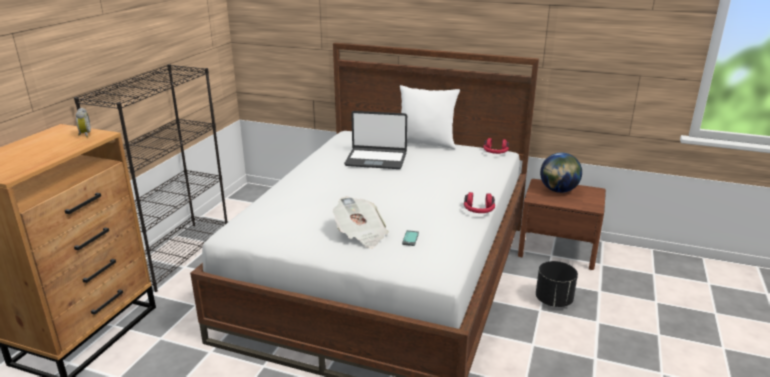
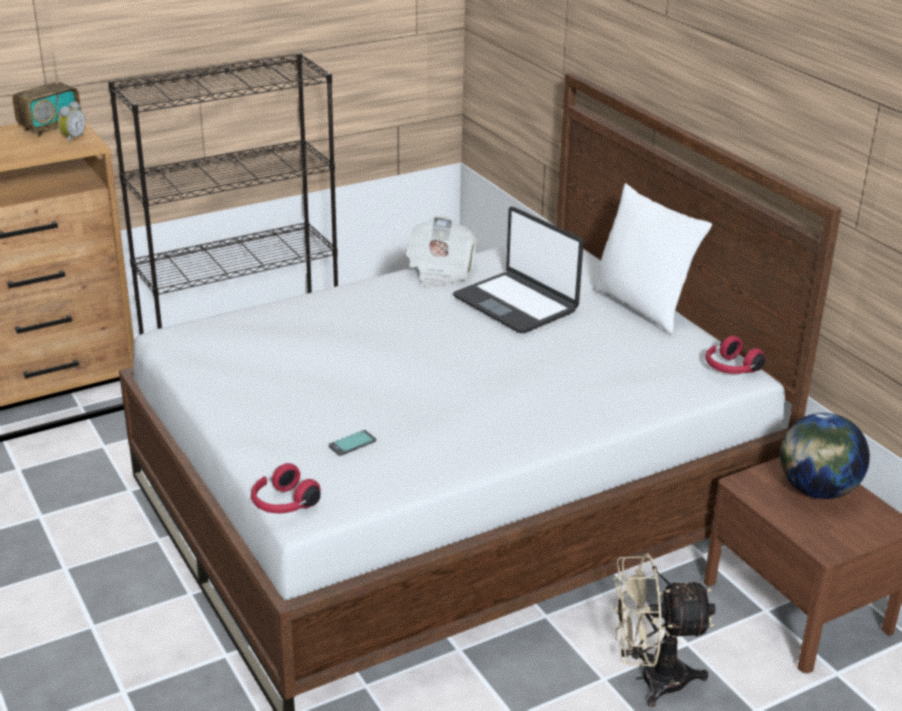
camera: 40 degrees right, 5 degrees up
(55, 134) = (50, 128): none -> radio
(361, 235) = (304, 408): newspaper -> newspaper (440, 271)
(478, 211) = (517, 450): red headphones -> red headphones (283, 504)
(554, 300) = (650, 679): black planter -> beige fan

